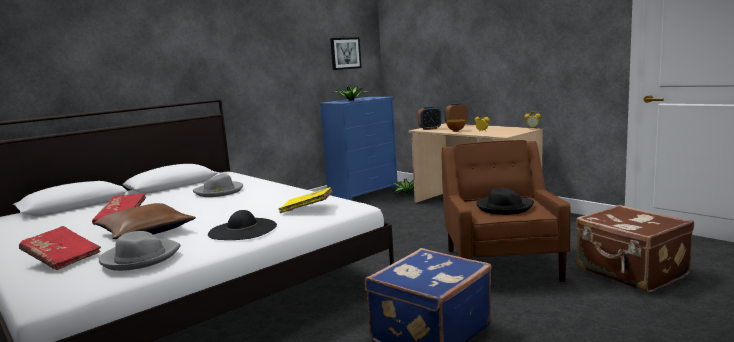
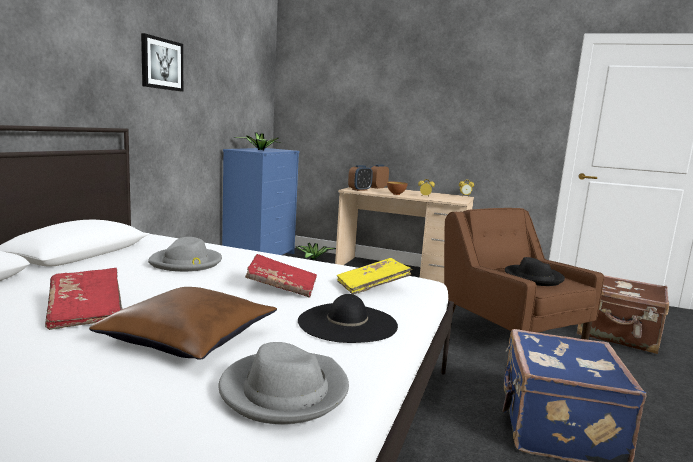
camera: 30 degrees left, 0 degrees up
(62, 258) = (114, 412): red book -> red book (281, 287)
(345, 53) = (248, 93): picture -> picture (161, 64)

